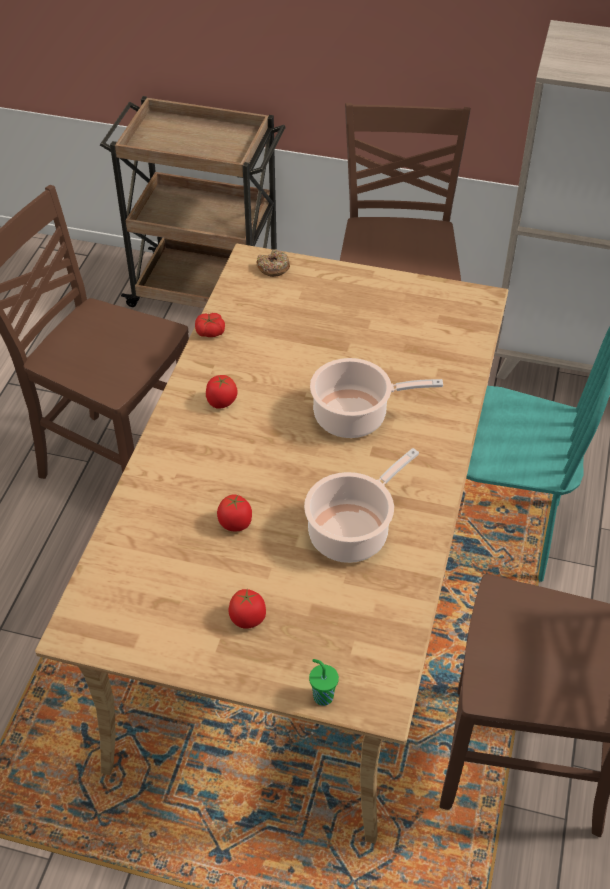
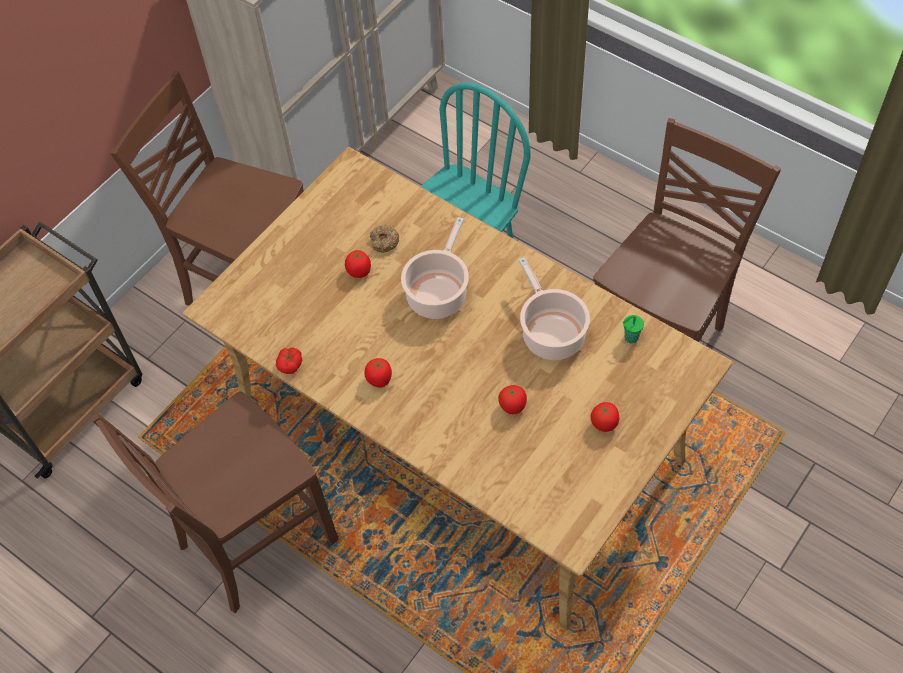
camera: 65 degrees left, 10 degrees up
(273, 268) = (233, 294): donut -> donut (384, 242)
(322, 696) = (684, 397): green cup -> green cup (630, 338)
(349, 346) = (359, 271): none -> tomato

